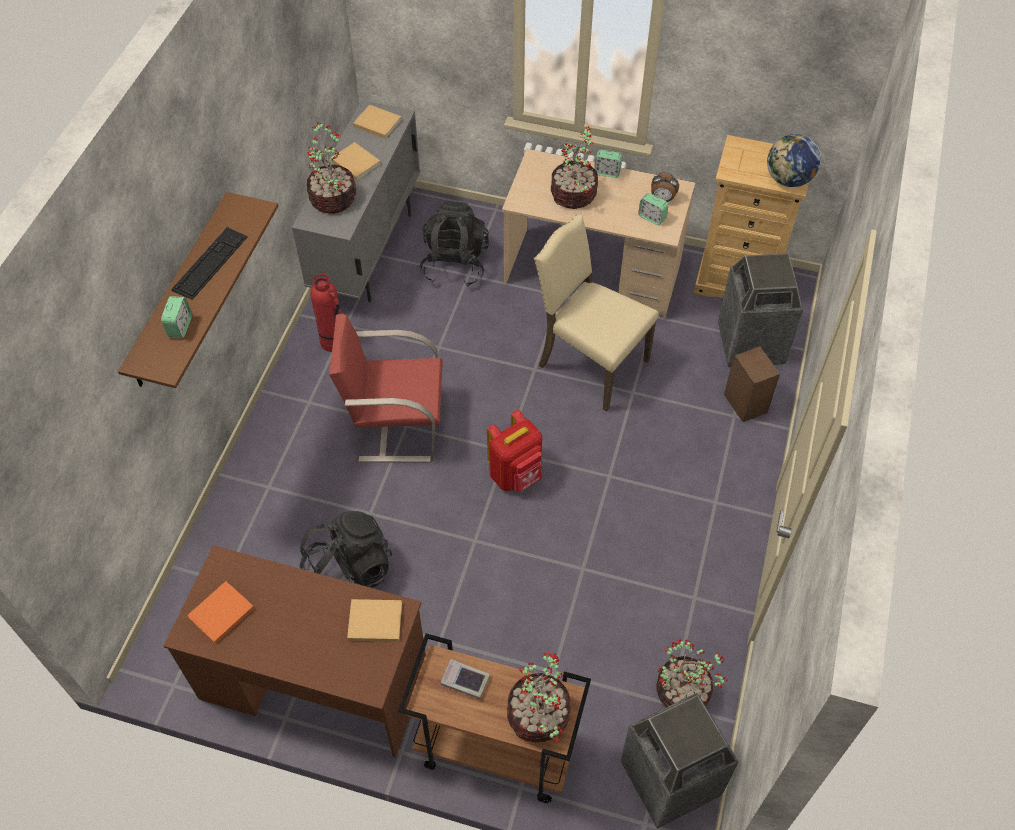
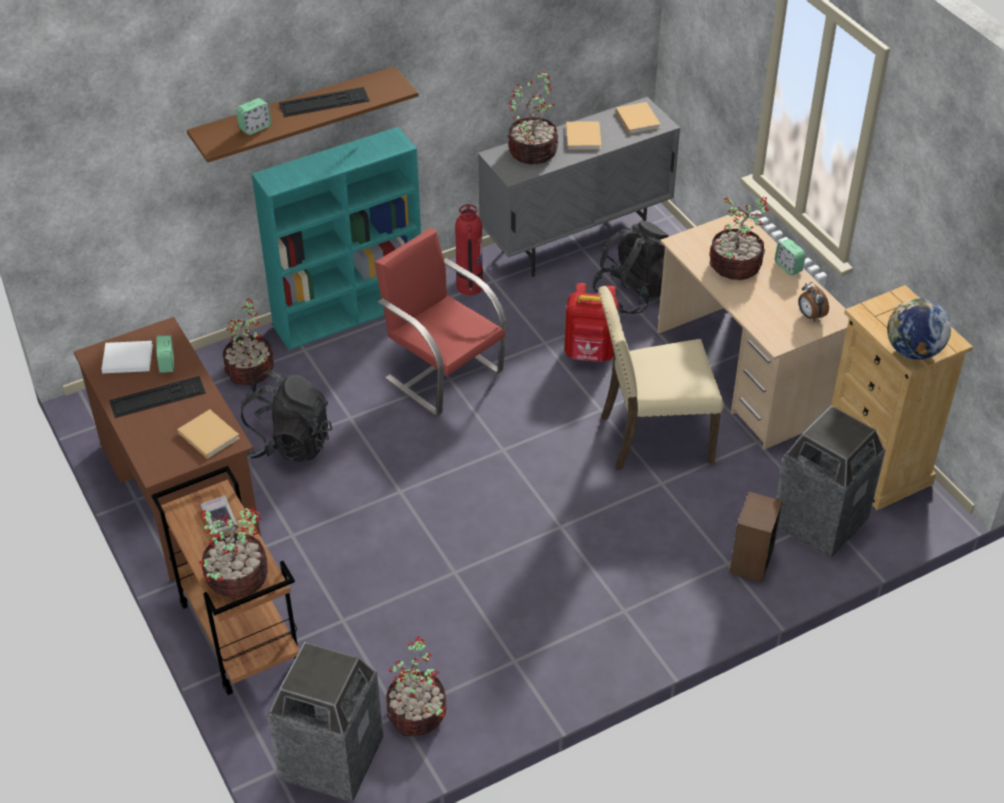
camera: 45 degrees right, 10 degrees down
(220, 614) = (126, 359): orange book -> white book
(247, 537) = (251, 371): none -> potted plant
(268, 429) = (350, 312): none -> turquoise bookcase
(291, 624) = (157, 397): none -> keyboard
(516, 475) = (488, 471): red backpack -> red backpack (590, 354)
(590, 363) = (652, 437): beige chair -> beige chair turned 90 degrees counterclockwise
(652, 217) = (781, 323): alarm clock -> alarm clock (167, 364)

